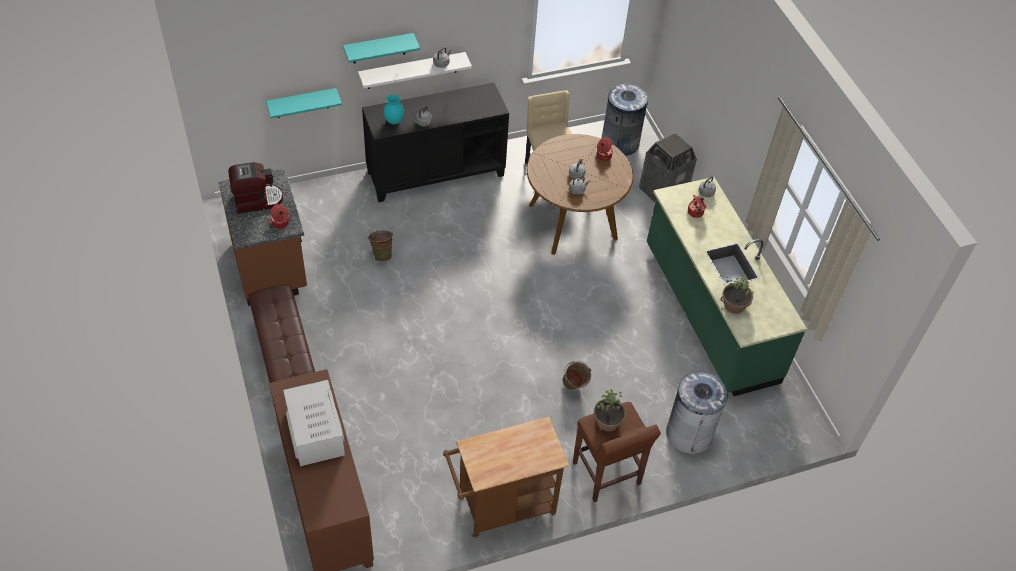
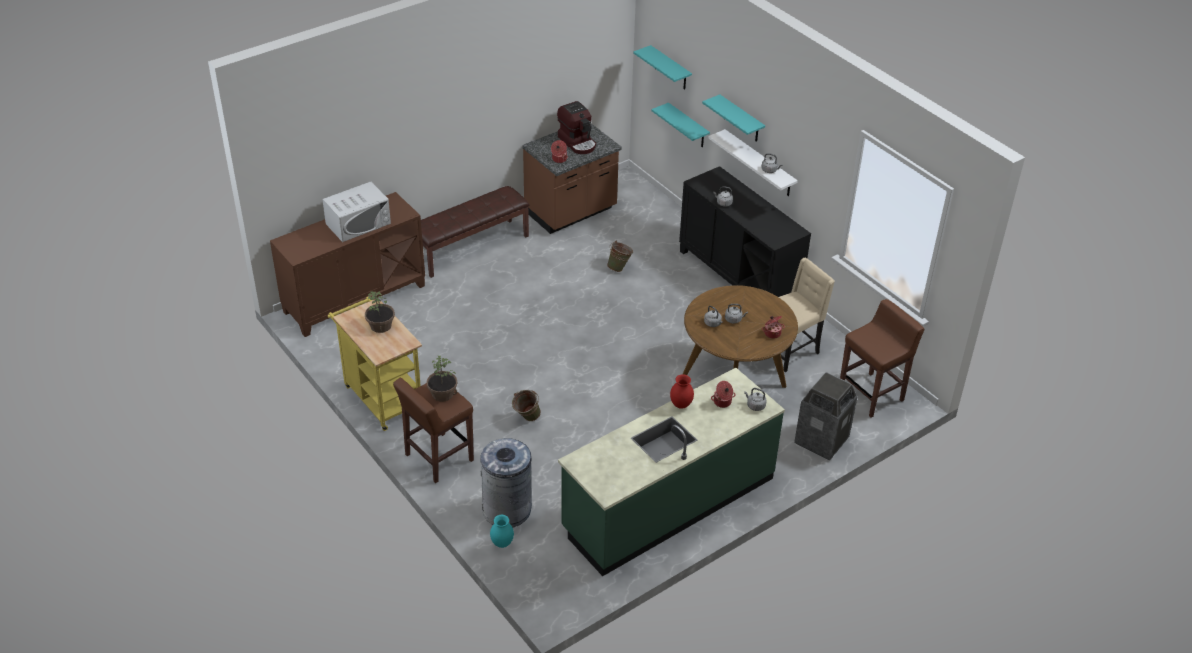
camera: 75 degrees right, 10 degrees down
(260, 68) = (670, 68): none -> turquoise shelf
(394, 121) = (713, 187): turquoise vase -> turquoise vase (501, 543)
(500, 507) = (381, 396): brown cart -> yellow cart
(620, 143) = (872, 394): grey trash can -> brown stool
(692, 240) = (681, 405): none -> red vase
(734, 305) = (609, 447): potted plant -> potted plant (381, 326)

